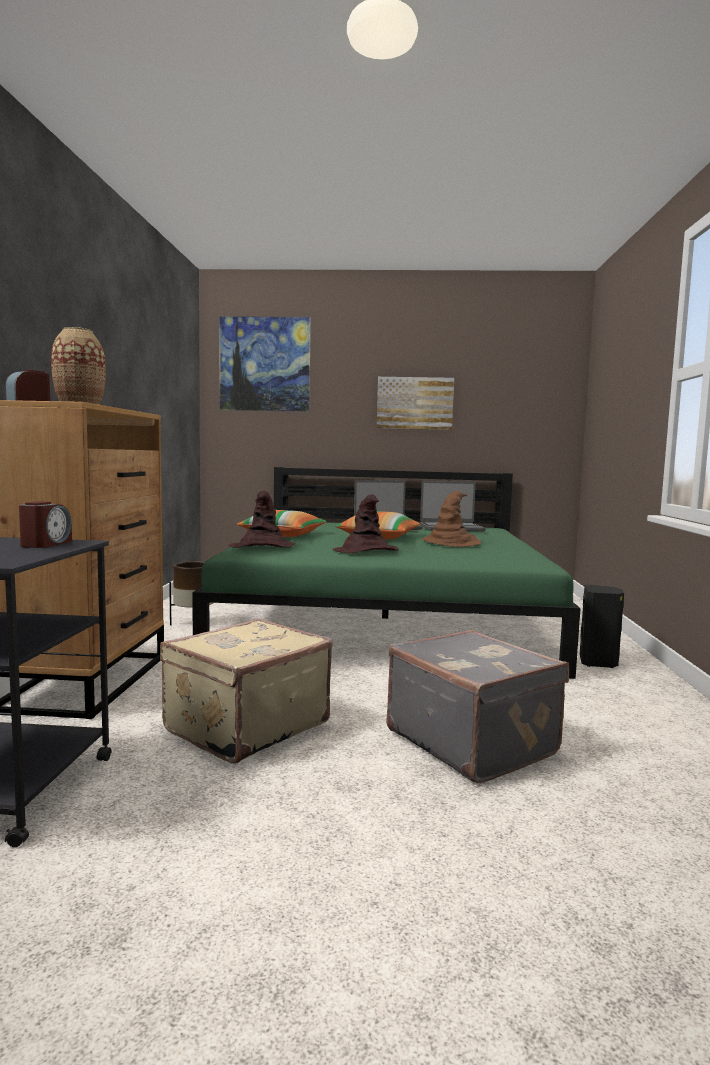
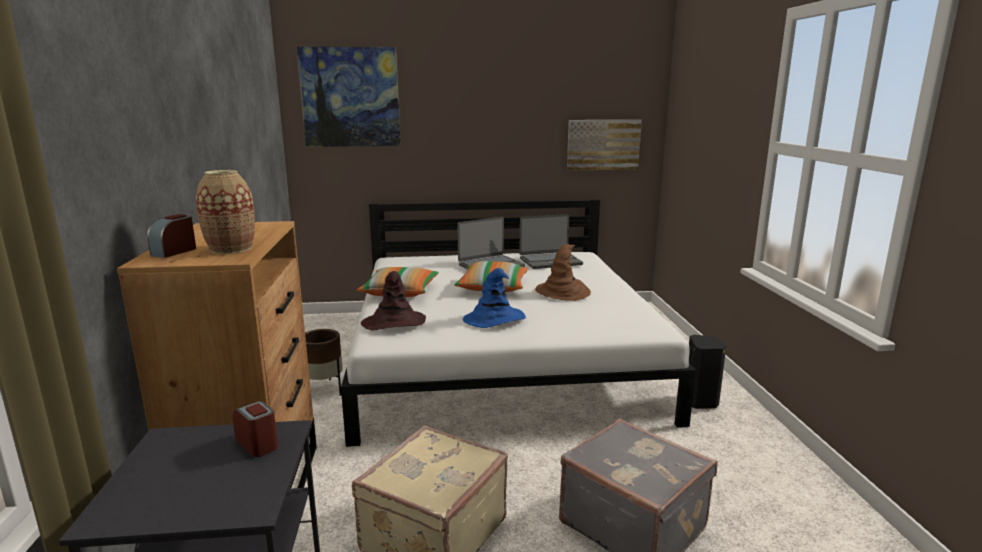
camera: 10 degrees left, 10 degrees up
(46, 544) = (258, 443): alarm clock -> alarm clock turned 45 degrees counterclockwise
(366, 551) = (494, 319): brown hat -> blue hat
(385, 616) = (501, 357): green bed -> white bed
(414, 403) = (506, 134): picture -> picture (603, 144)

